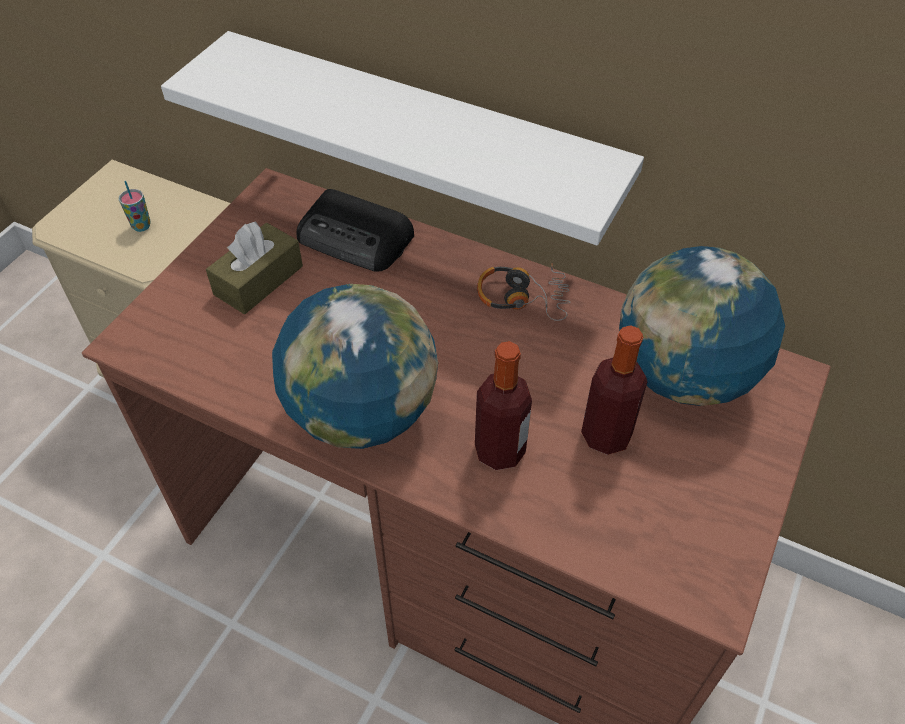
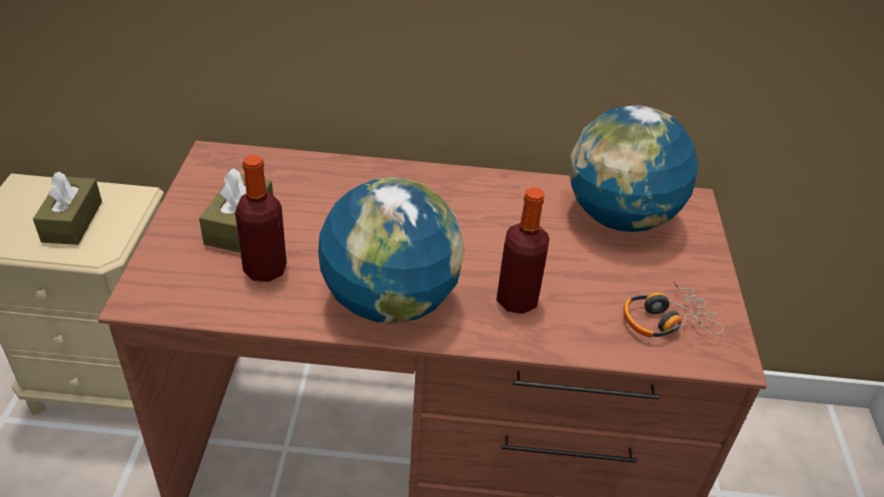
camera: 25 degrees left, 10 degrees down
(141, 226) = (72, 221): cup -> brown tissue box
(356, 239) = (309, 177): radio -> none
(422, 136) = (354, 76): white shelf -> none
(523, 297) = (471, 191): headphones -> headphones (666, 320)
(606, 435) = (589, 270): bottle -> bottle (265, 269)

